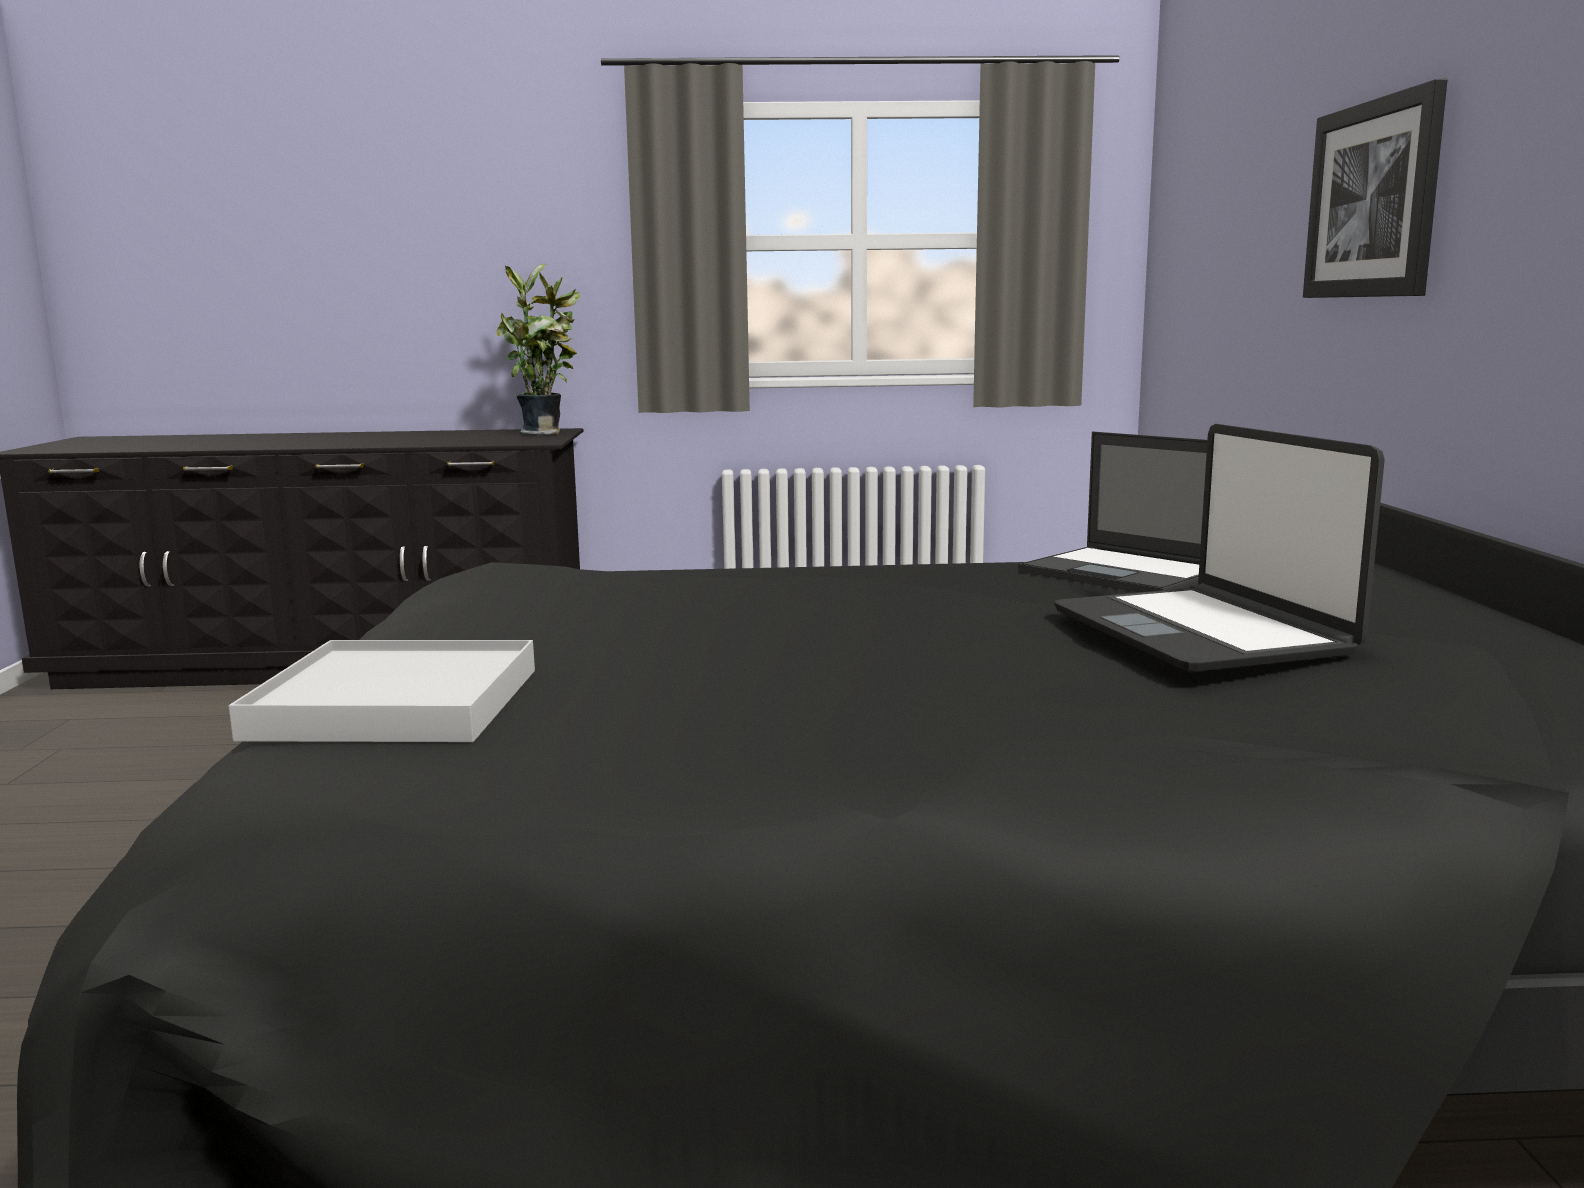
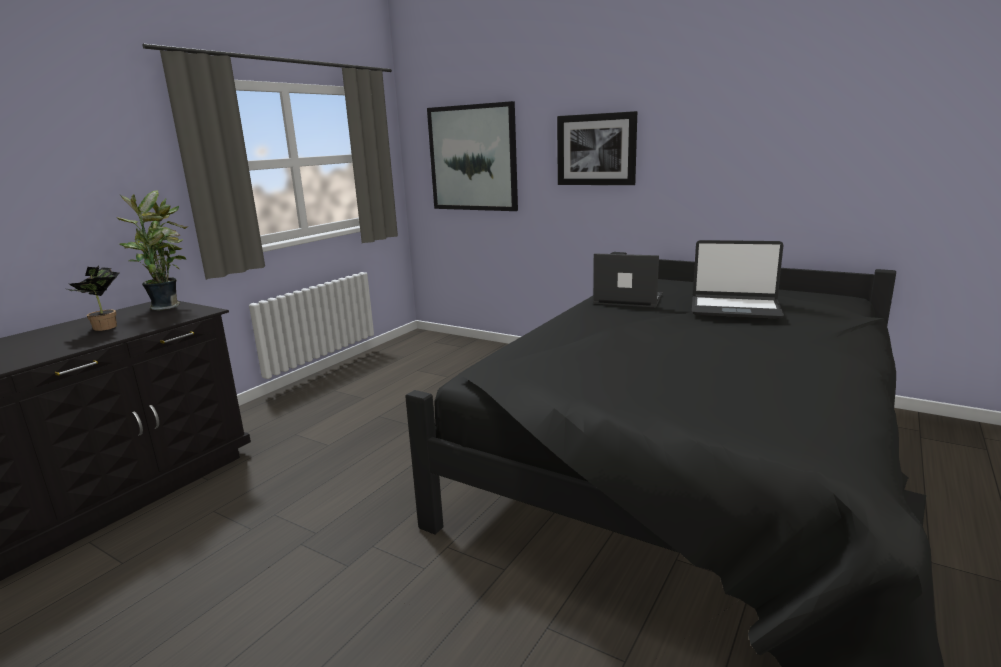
camera: 55 degrees left, 5 degrees up
(395, 703) = (734, 418): white tray -> none
(438, 438) = (105, 328): none -> potted plant
(1125, 573) = (627, 299): laptop -> laptop turned 150 degrees counterclockwise
(1215, 239) = (473, 158): none -> picture

